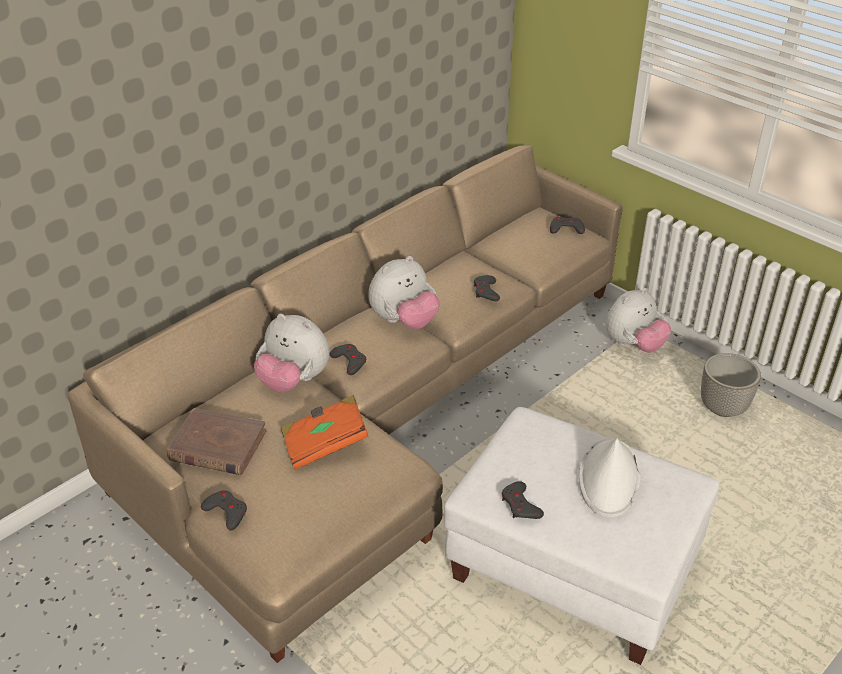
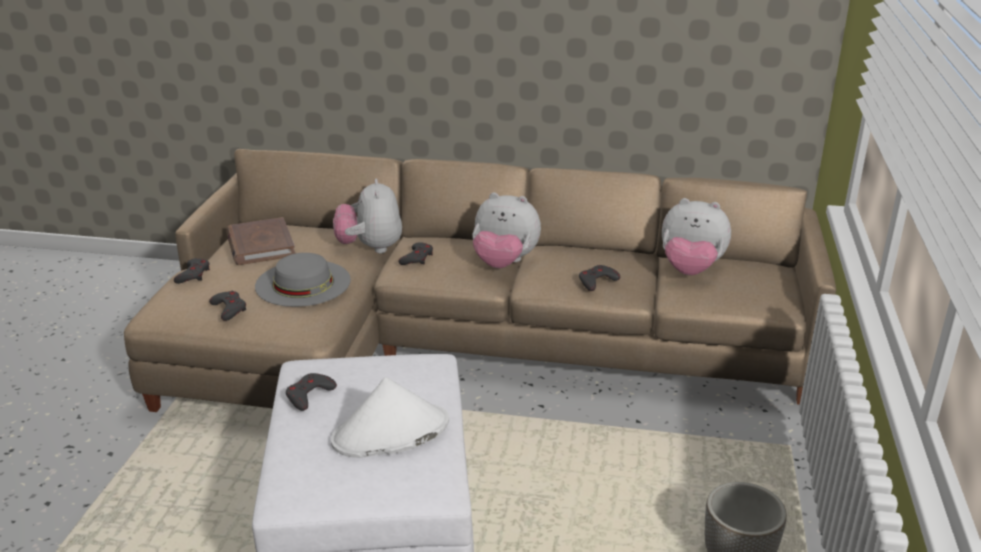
camera: 55 degrees right, 10 degrees down
(325, 444) = (303, 283): orange book -> grey hat
(566, 229) = (768, 288): grey game controller -> grey game controller (229, 309)
(633, 345) = (754, 455): plush toy -> plush toy (690, 270)

